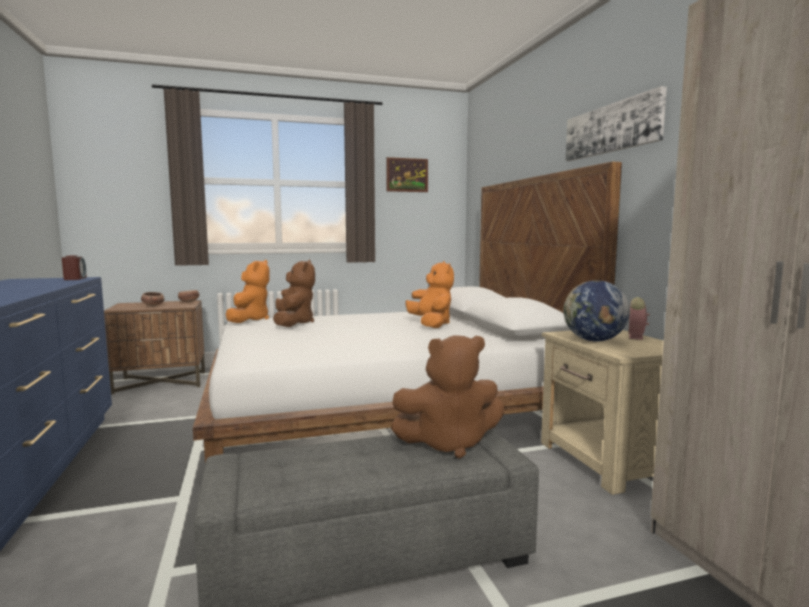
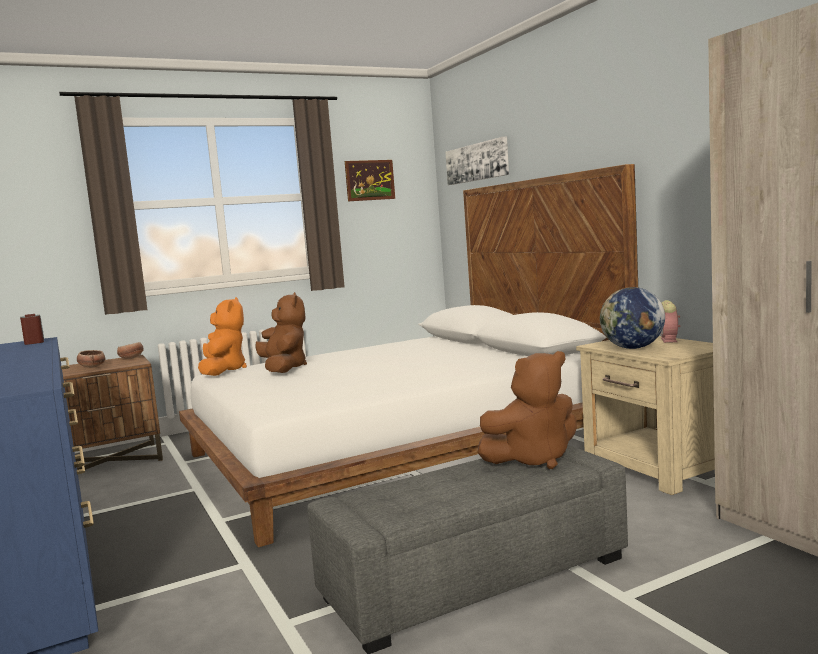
camera: 10 degrees left, 0 degrees up
(431, 324) = (440, 352): orange plush toy -> none
(612, 128) = (619, 129): picture -> picture (477, 162)

